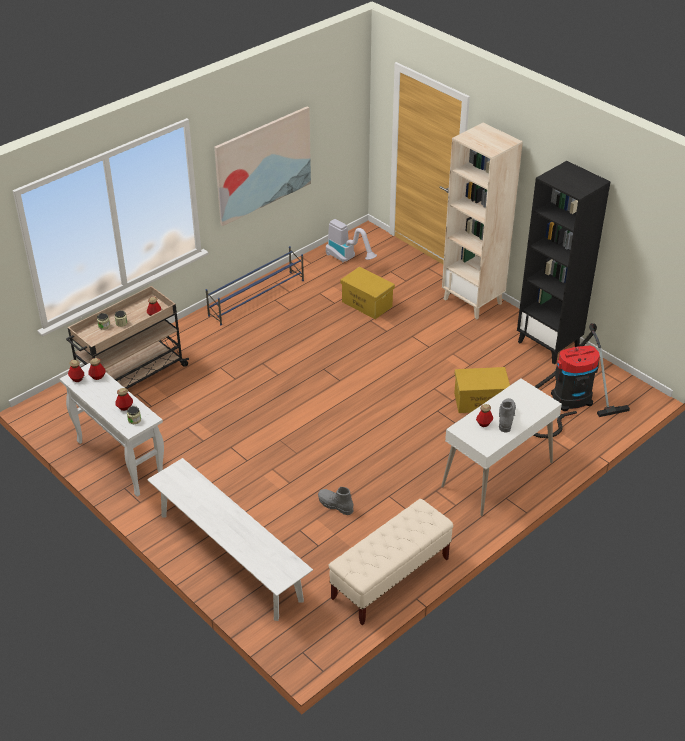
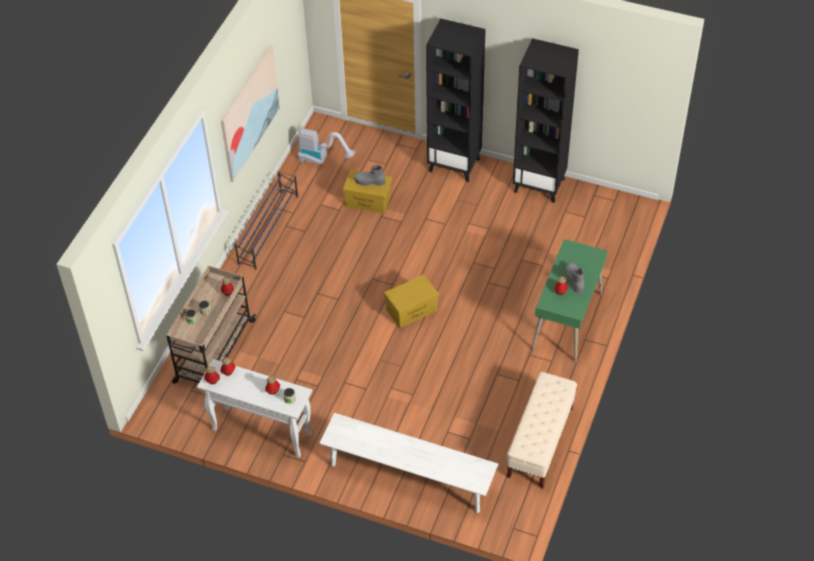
camera: 25 degrees left, 10 degrees up
(335, 505) = (461, 399): grey boot -> grey boot (369, 181)
(473, 301) = (455, 165): beige bookcase -> black bookcase
(479, 402) = (516, 261): yellow storage box -> yellow storage box (411, 310)
(497, 475) = (567, 322): white desk -> green desk
(567, 401) = (582, 233): vacuum cleaner -> none

